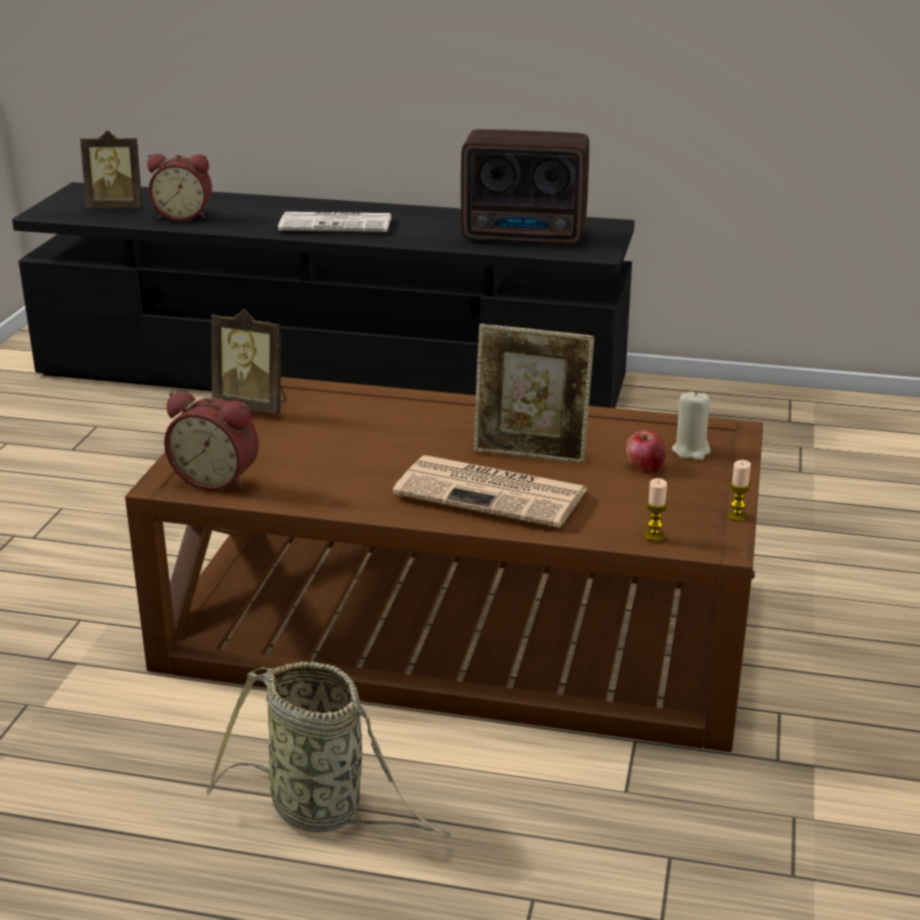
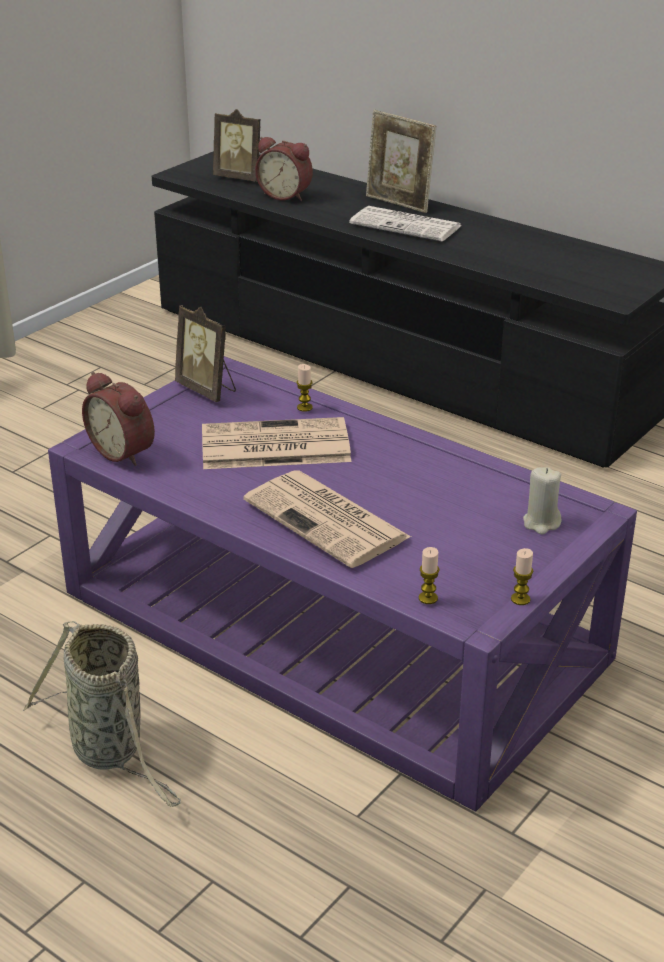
camera: 25 degrees right, 5 degrees up
(371, 442) = (273, 446): none -> newspaper
(372, 401) = (304, 407): none -> candle
(461, 625) = (334, 623): brown coffee table -> purple coffee table
(526, 237) = (566, 269): radio -> none
(530, 455) = (394, 491): picture frame -> picture frame (398, 203)
(644, 466) = (484, 528): apple -> none

